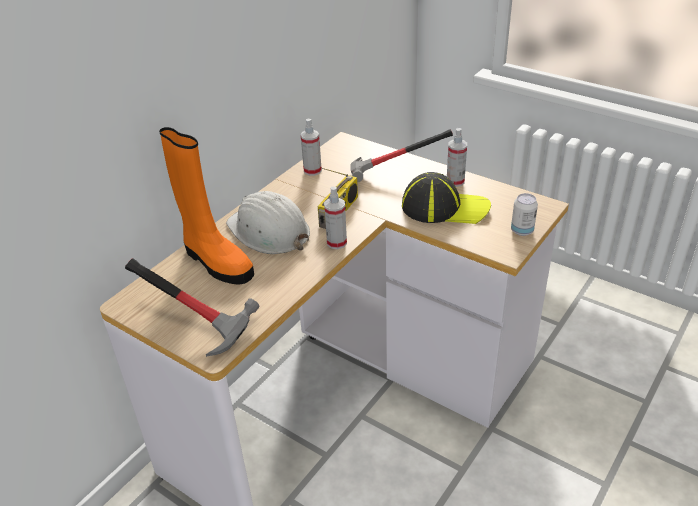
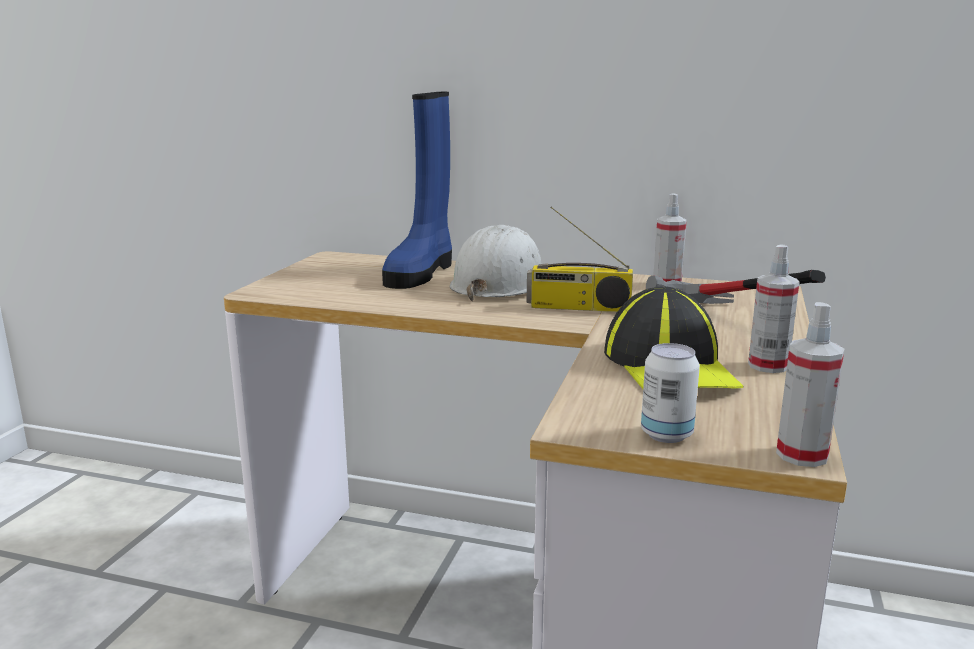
camera: 70 degrees right, 20 degrees down
(200, 320) = (311, 281): hammer -> none
(216, 262) = (421, 273): orange boot -> blue boot
(336, 243) = (503, 314): spray bottle -> spray bottle (802, 455)

